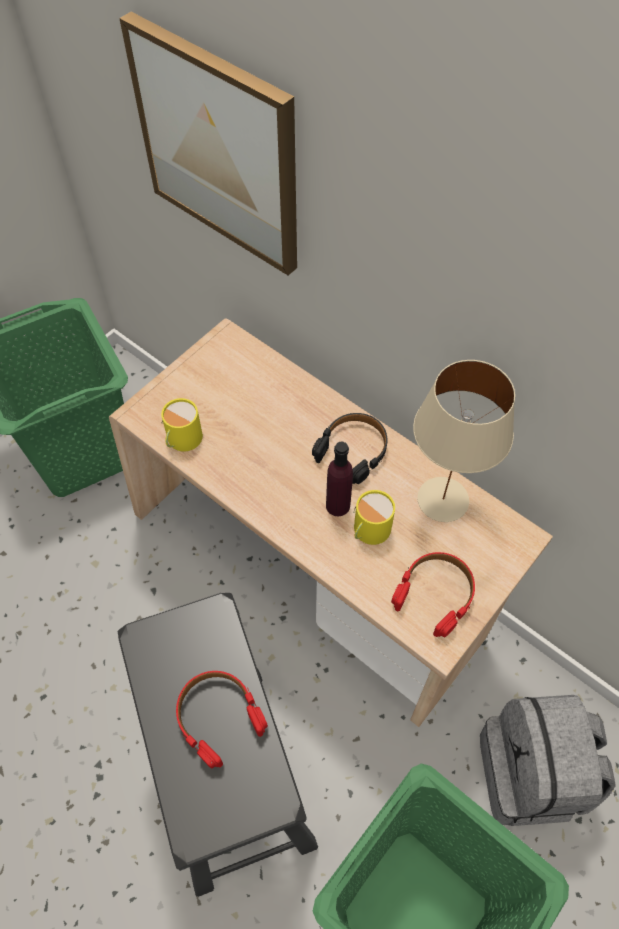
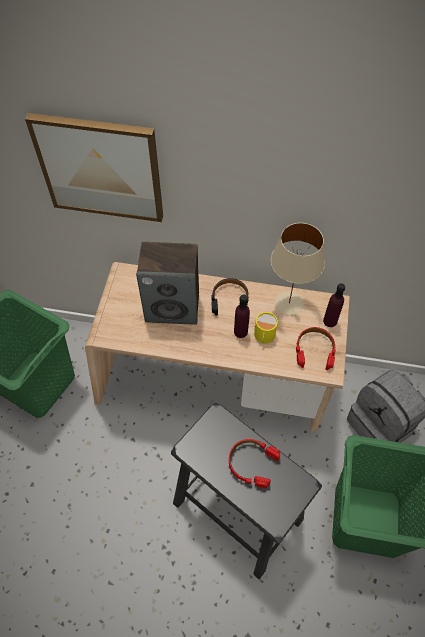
camera: 30 degrees left, 0 degrees up
(182, 439) = (136, 338): yellow mug -> none
(263, 420) = (173, 307): none -> speaker
(492, 560) = (330, 321): none -> purple bottle

